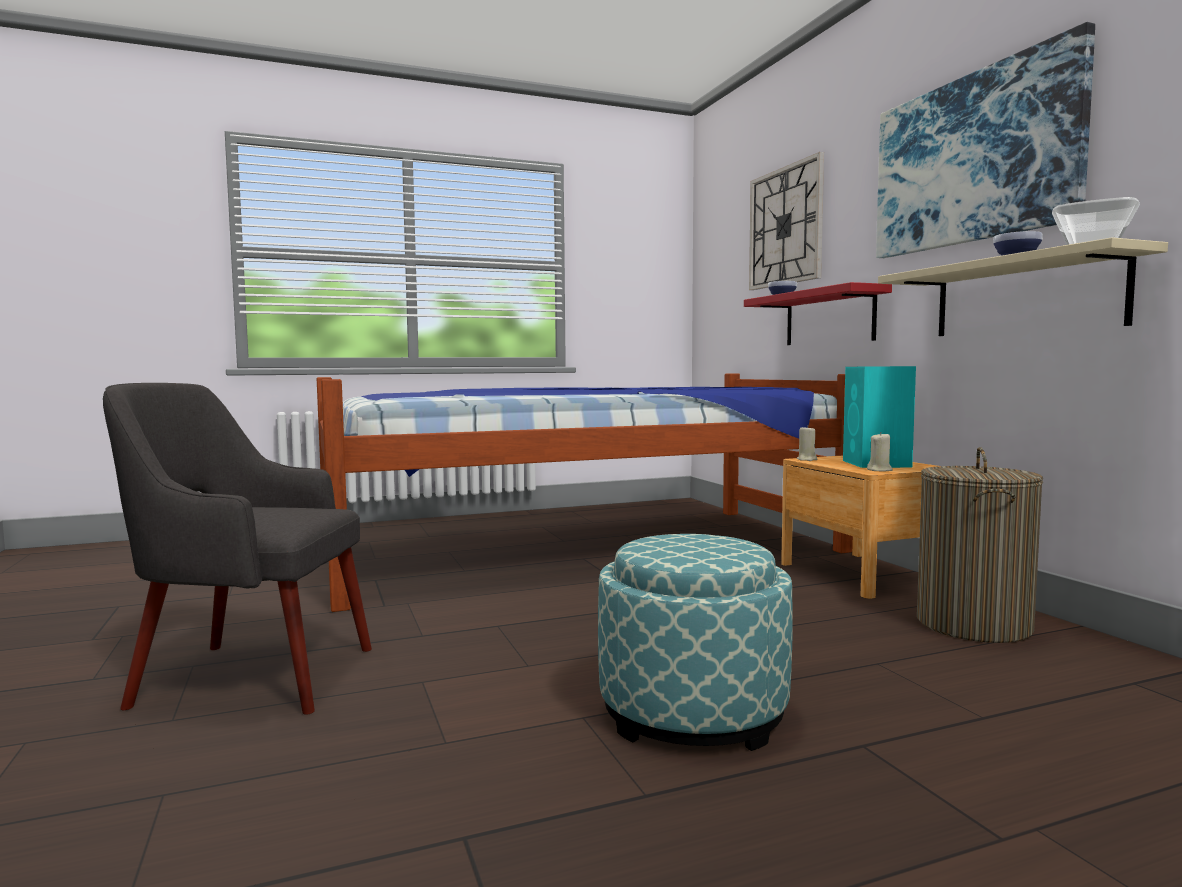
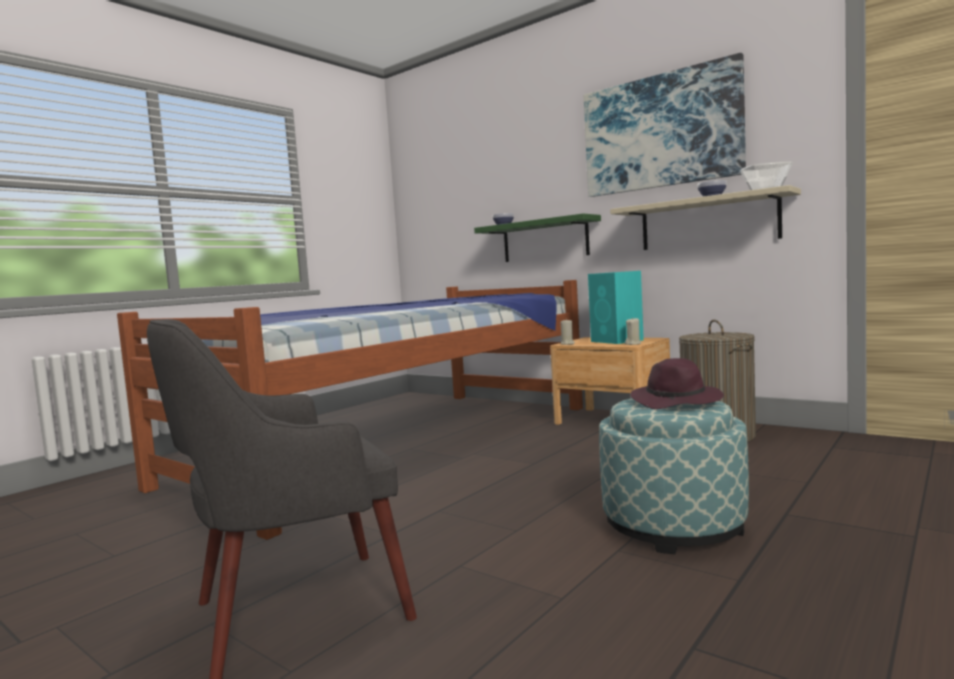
camera: 30 degrees left, 0 degrees up
(703, 546) = (677, 402): none -> purple hat
(785, 226) = (495, 172): wall clock -> none
(829, 318) = (545, 240): red shelf -> green shelf

